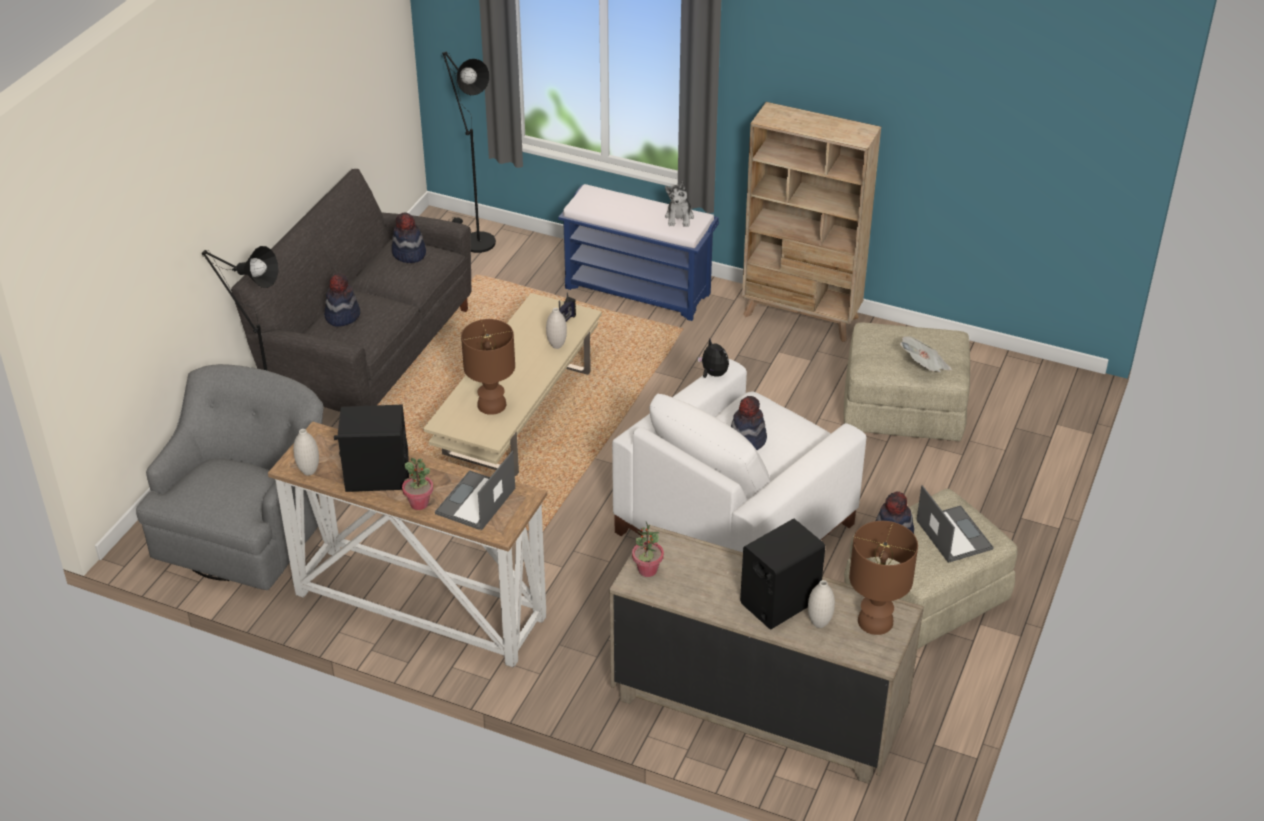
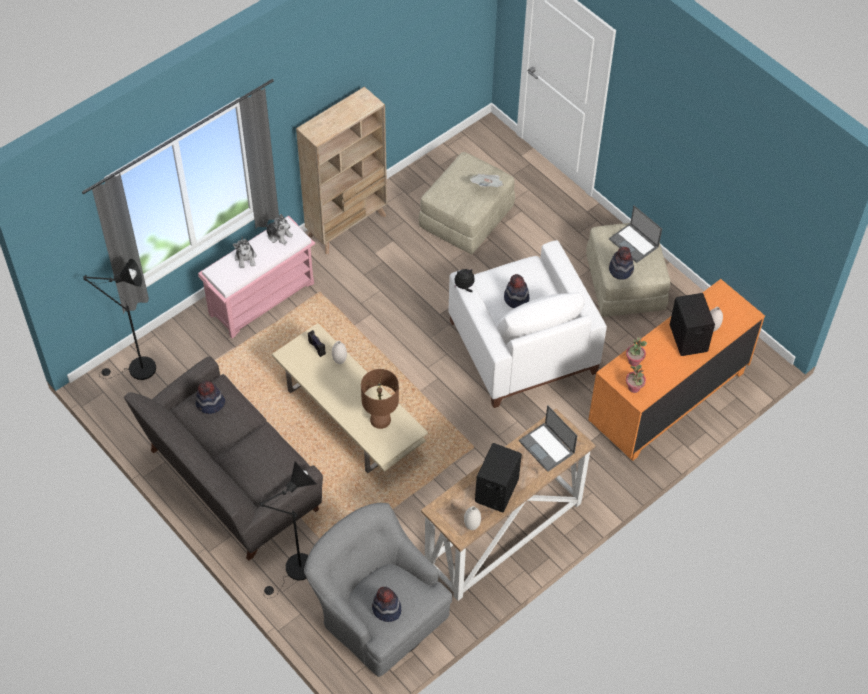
camera: 65 degrees left, 15 degrees up
(342, 315) = (259, 467): hat -> hat (386, 609)
(419, 503) = (533, 476): potted plant -> potted plant (634, 361)
(626, 205) = (246, 258): none -> plush toy
(639, 290) = (262, 298): blue bench -> pink bench
(758, 708) = (668, 398): beige dresser -> orange dresser
(875, 621) = (721, 304): brown table lamp -> none
(953, 534) = (634, 243): laptop -> laptop turned 135 degrees counterclockwise

